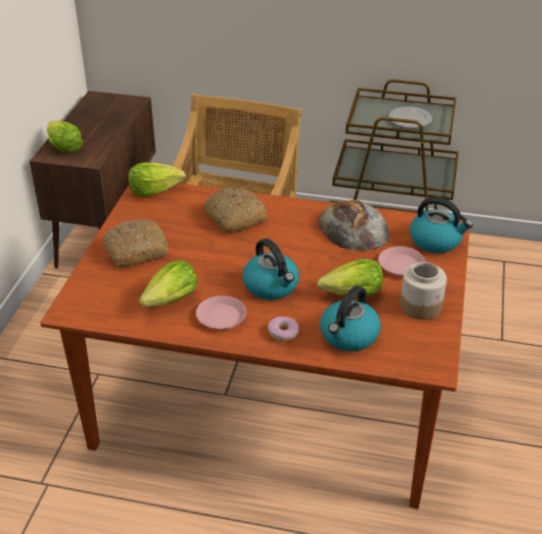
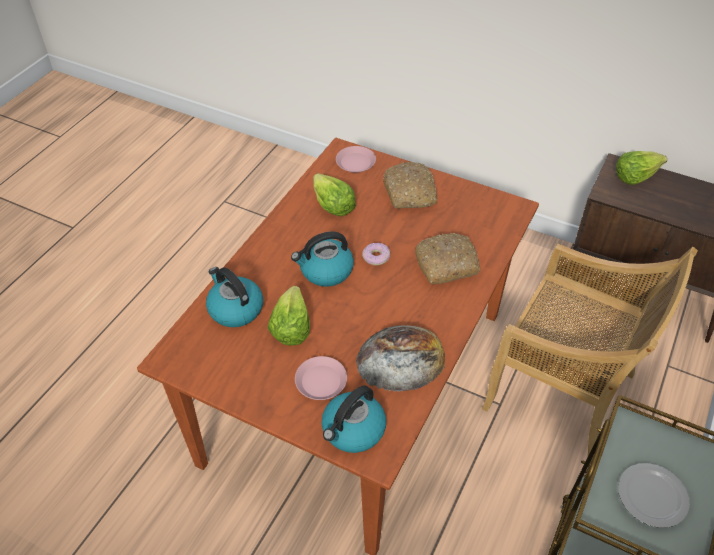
camera: 105 degrees right, 10 degrees up
(155, 190) = (509, 214): lettuce -> none
(221, 316) = (298, 232): pink plate -> pink plate (356, 162)
(283, 332) = (260, 266): donut -> donut (376, 257)
(421, 306) = (250, 377): jar -> none

